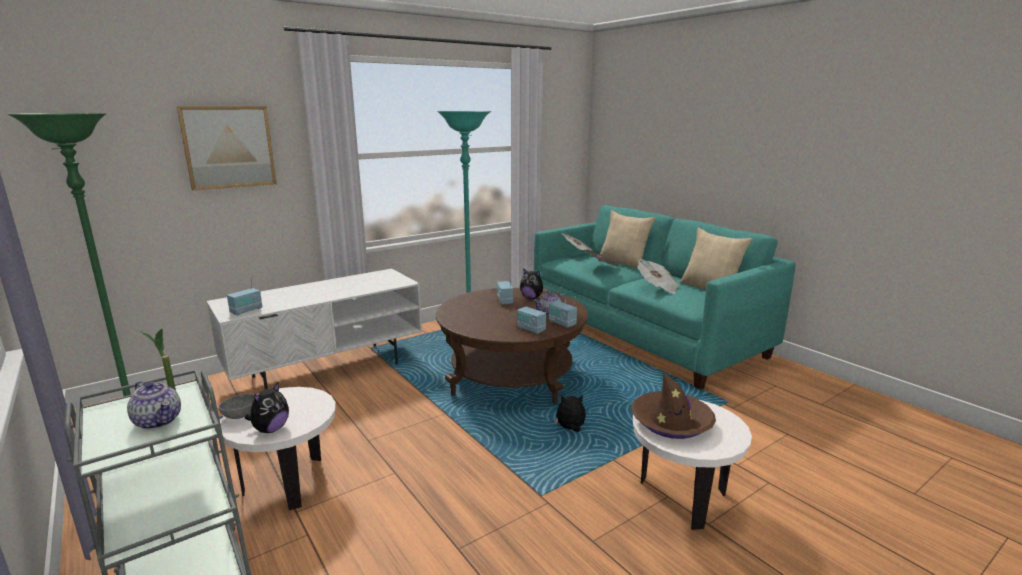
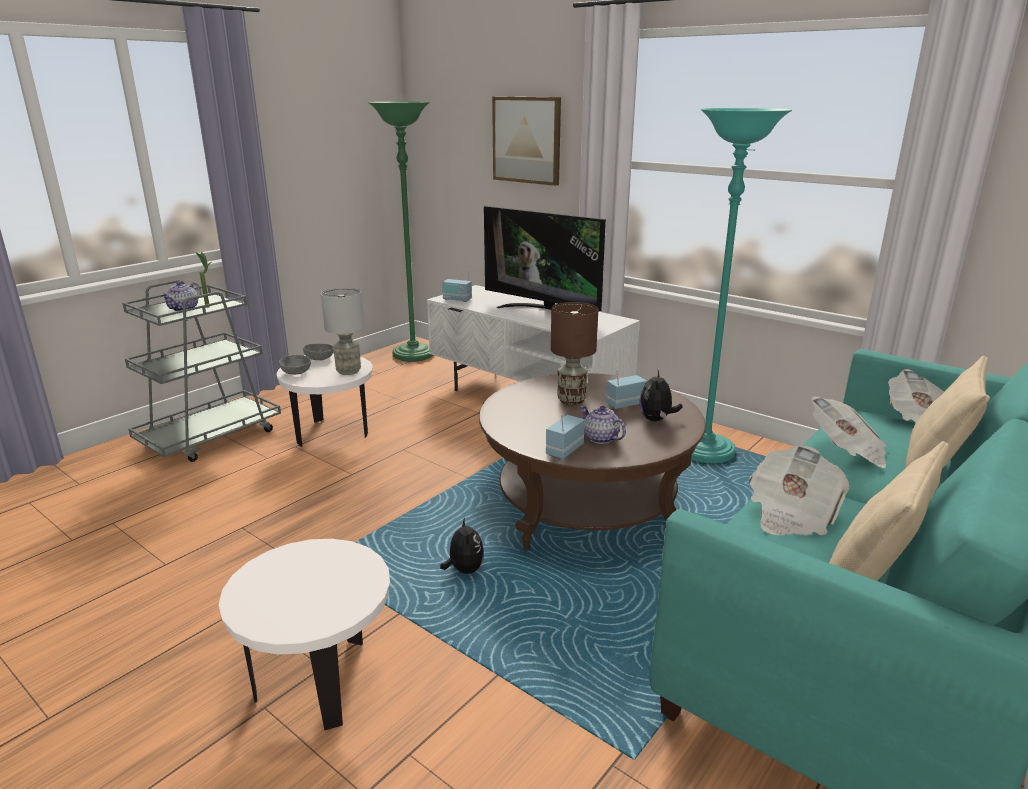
camera: 75 degrees right, 5 degrees up
(270, 429) = (297, 372): plush toy -> grey bowl
(303, 399) = (348, 371): none -> grey table lamp
(332, 288) = (543, 311): none -> television
(488, 312) = (571, 400): none -> brown table lamp
(531, 329) = (527, 432): radio -> none
(671, 422) = (312, 568): brown hat -> none

